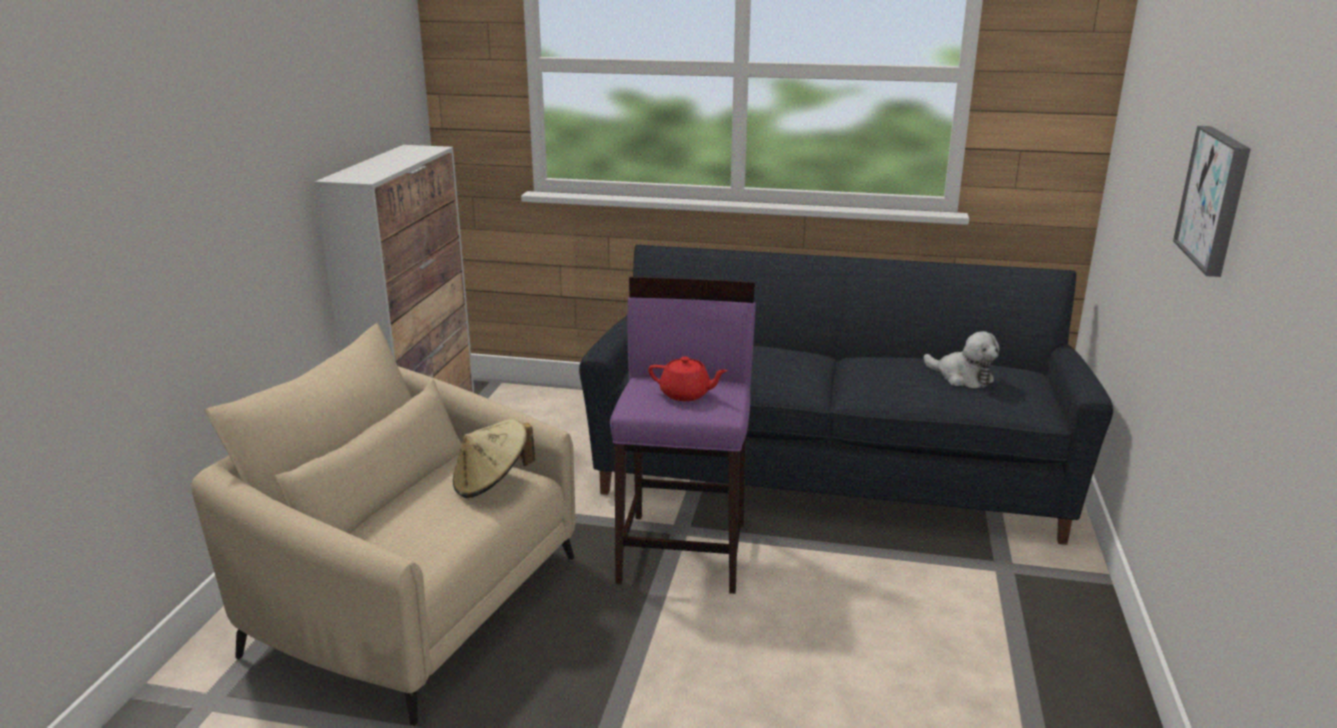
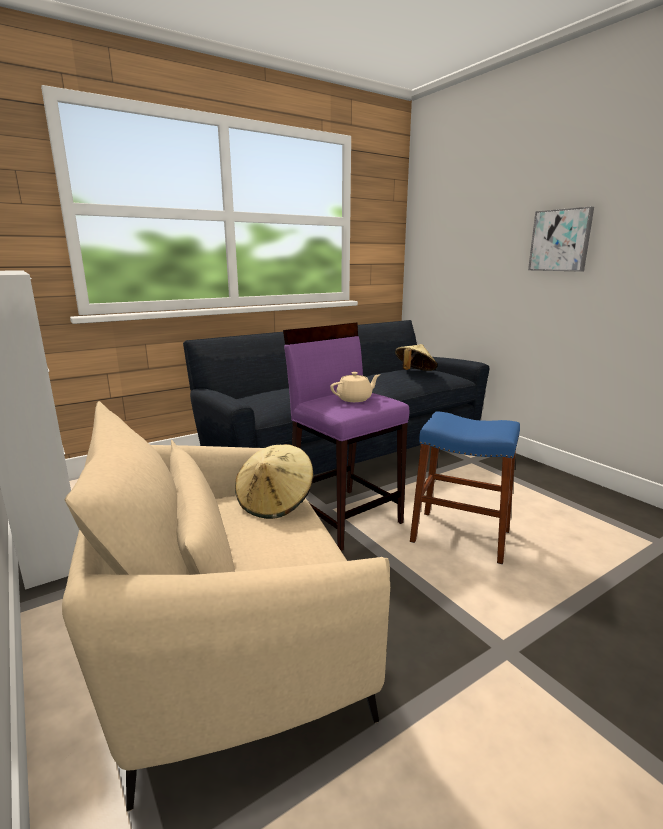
camera: 45 degrees left, 5 degrees down
(686, 394) = (355, 399): red teapot -> beige teapot
(772, 646) = (460, 536): none -> blue stool
(962, 377) = (414, 373): plush toy -> beige hat

